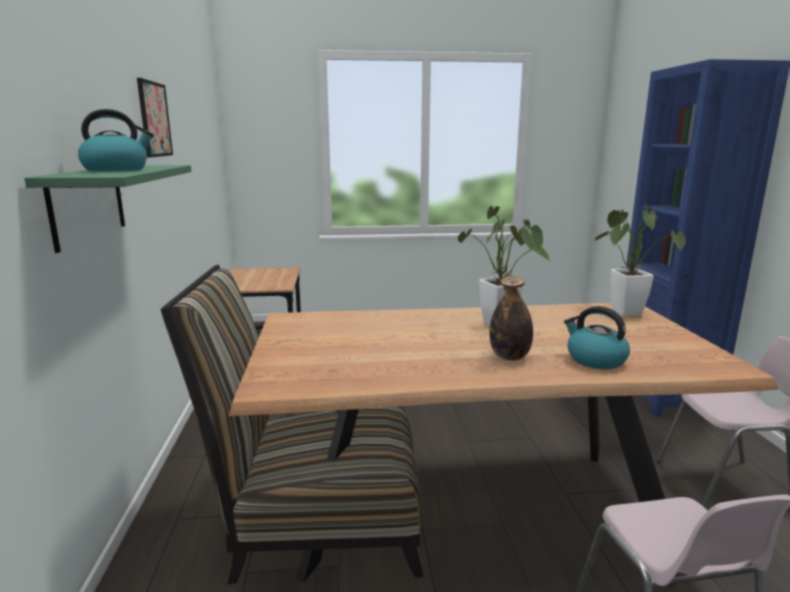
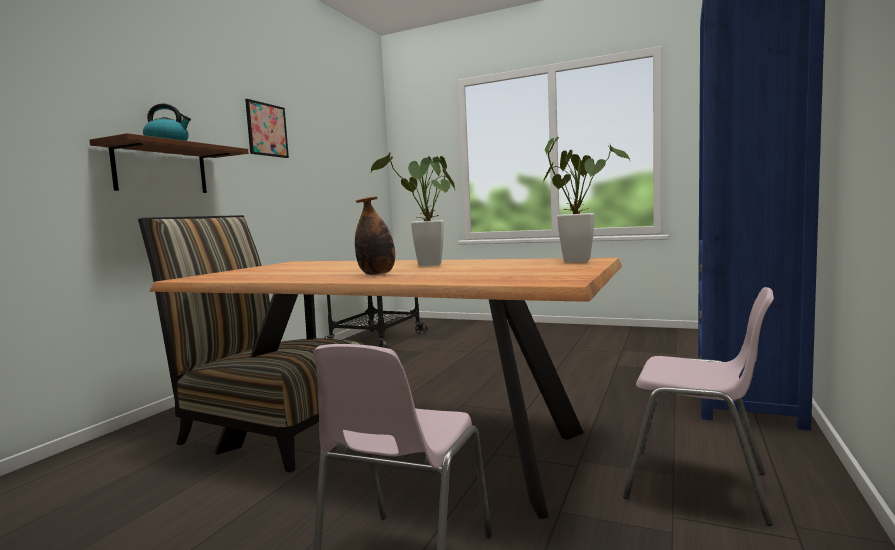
camera: 30 degrees right, 10 degrees down
(88, 204) = (161, 169): green shelf -> brown shelf
(595, 359) = (441, 276): kettle -> none

